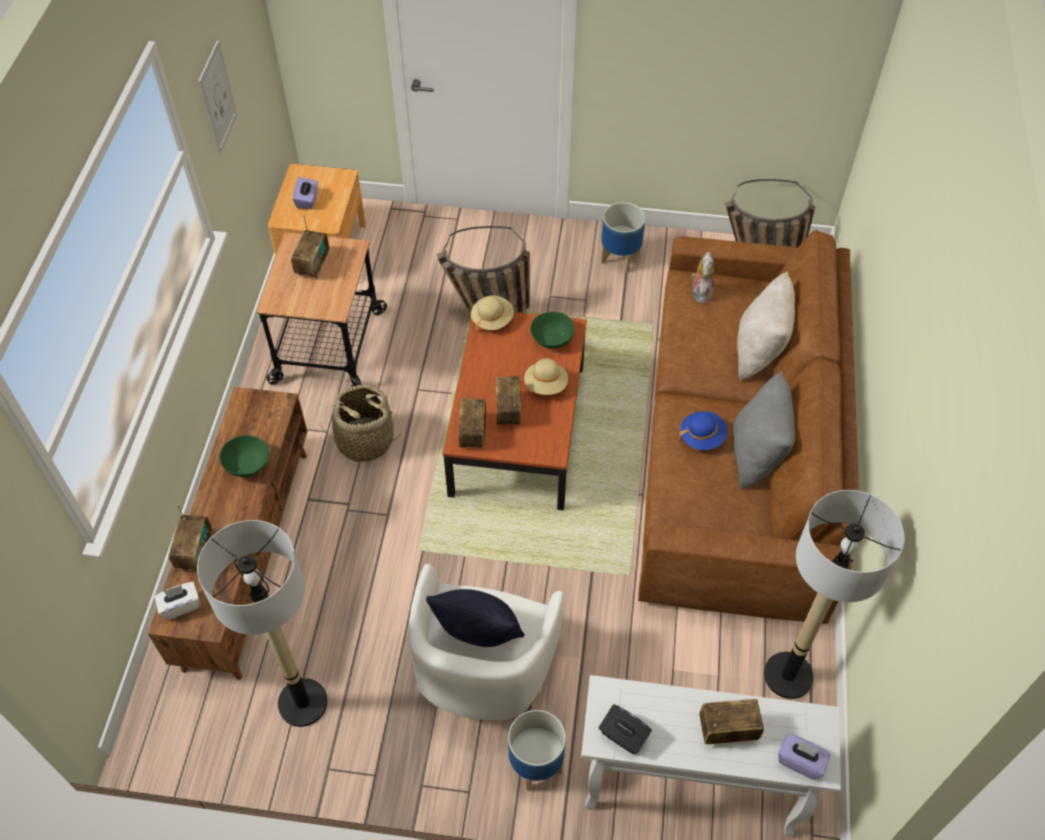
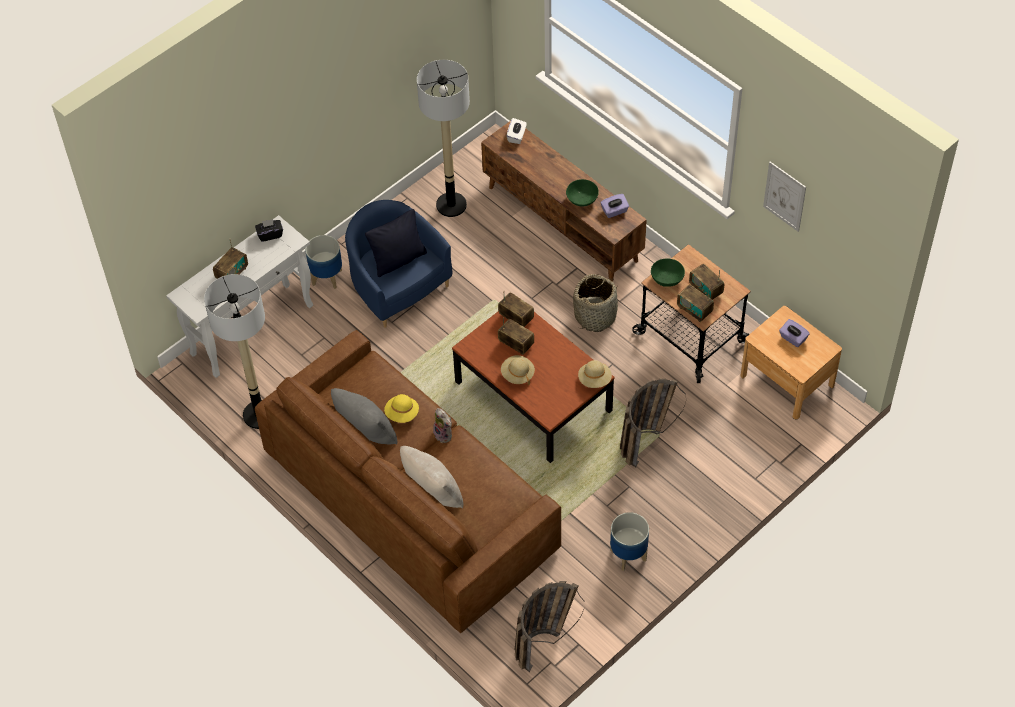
camera: 130 degrees right, 0 degrees up
(195, 551) = (544, 154): radio -> radio (694, 310)
(483, 668) = (397, 286): white armchair -> blue armchair
(552, 339) = (550, 400): green bowl -> green bowl (667, 278)
(700, 292) = (506, 495): plush toy -> plush toy (444, 434)
(702, 437) = (402, 414): blue hat -> yellow hat
(800, 761) = (191, 290): purple tissue box -> purple tissue box (614, 211)

